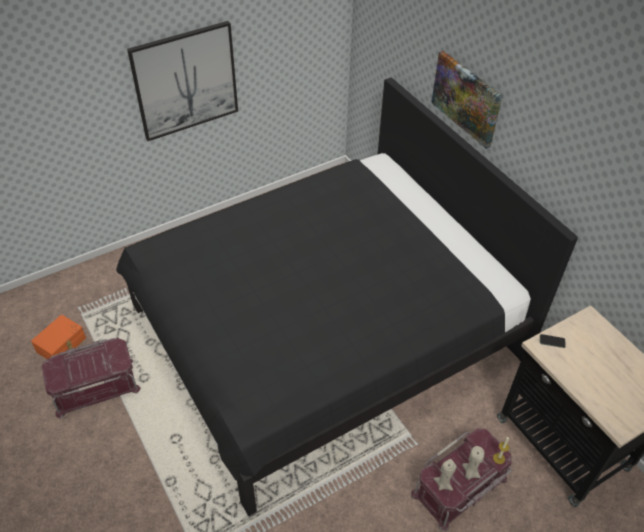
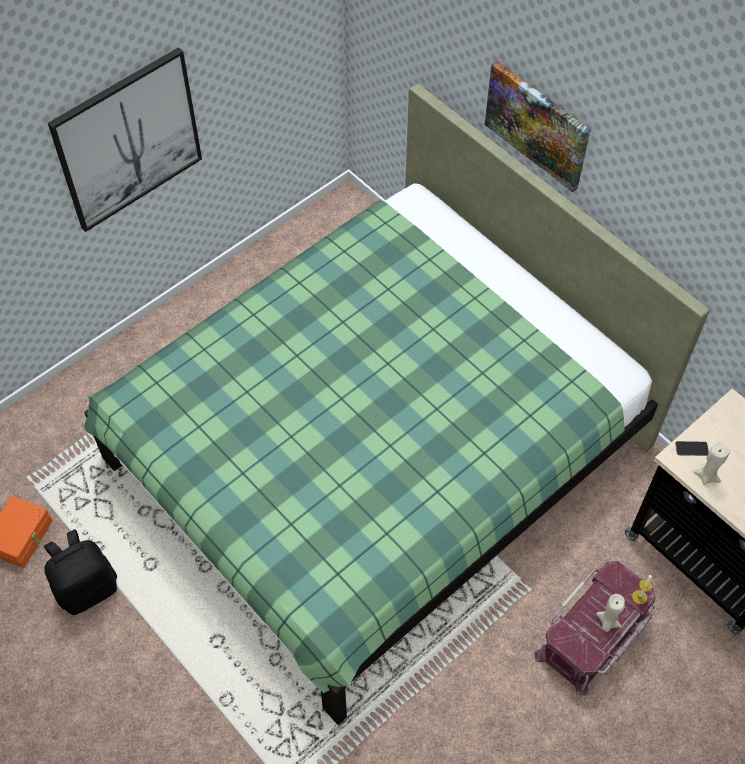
camera: 10 degrees left, 10 degrees up
(95, 386) = (87, 588): red storage box -> black backpack
(322, 331) = (375, 452): black bed -> green bed
(443, 484) = (577, 643): beige candle -> beige candle (706, 476)

